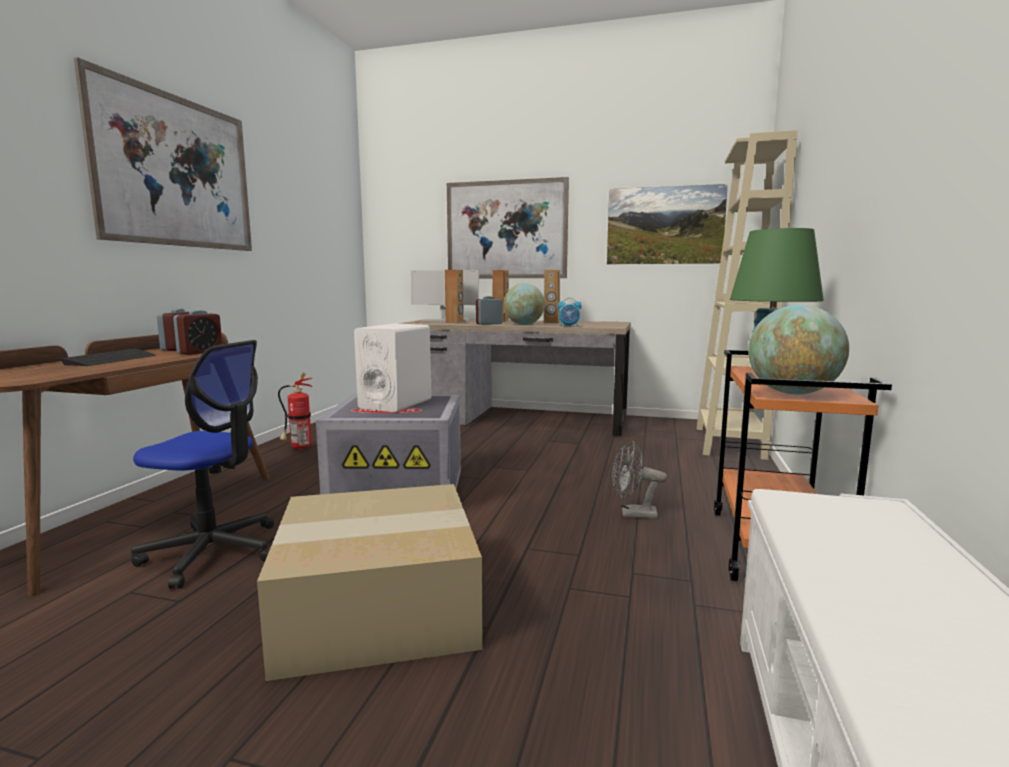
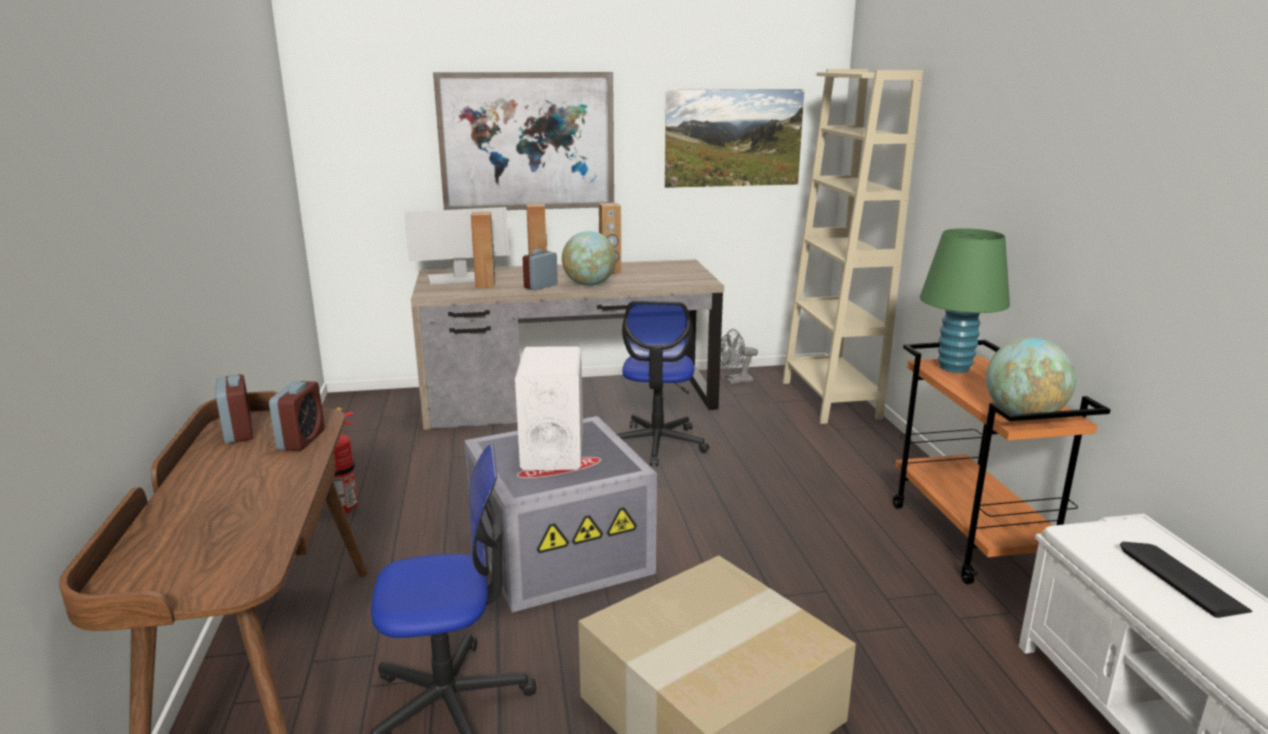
camera: 25 degrees left, 10 degrees up
(111, 360) = (221, 489): keyboard -> keyboard (1181, 579)
(177, 172) = (163, 152): picture -> none
(548, 447) = (657, 444): none -> office chair
(569, 326) = (651, 284): alarm clock -> none
(632, 514) = (827, 525): grey fan -> grey fan (735, 381)

